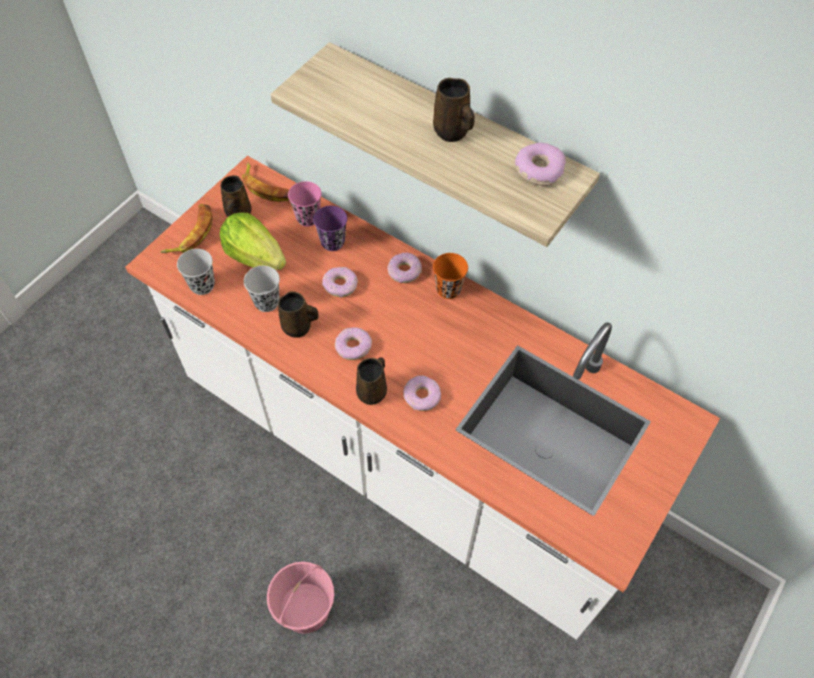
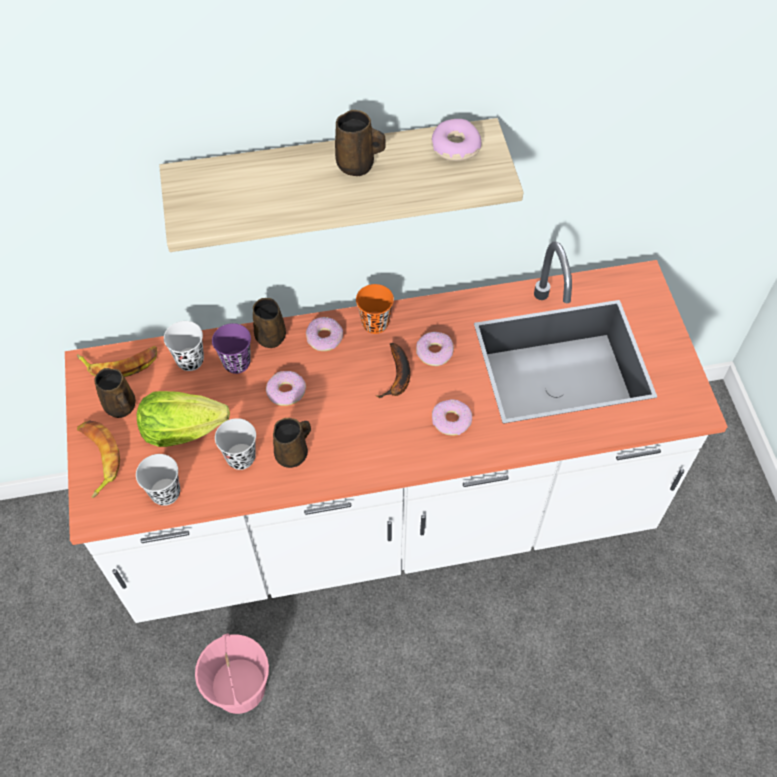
camera: 45 degrees left, 0 degrees up
(305, 609) = (443, 709): pink bucket -> pink bucket (240, 687)
(308, 218) = (190, 360): pink cup -> white cup
(353, 346) = (355, 430): donut -> donut (434, 352)
(372, 391) = (411, 450): brown mug -> brown mug (270, 335)
(421, 337) = (398, 377): none -> banana

